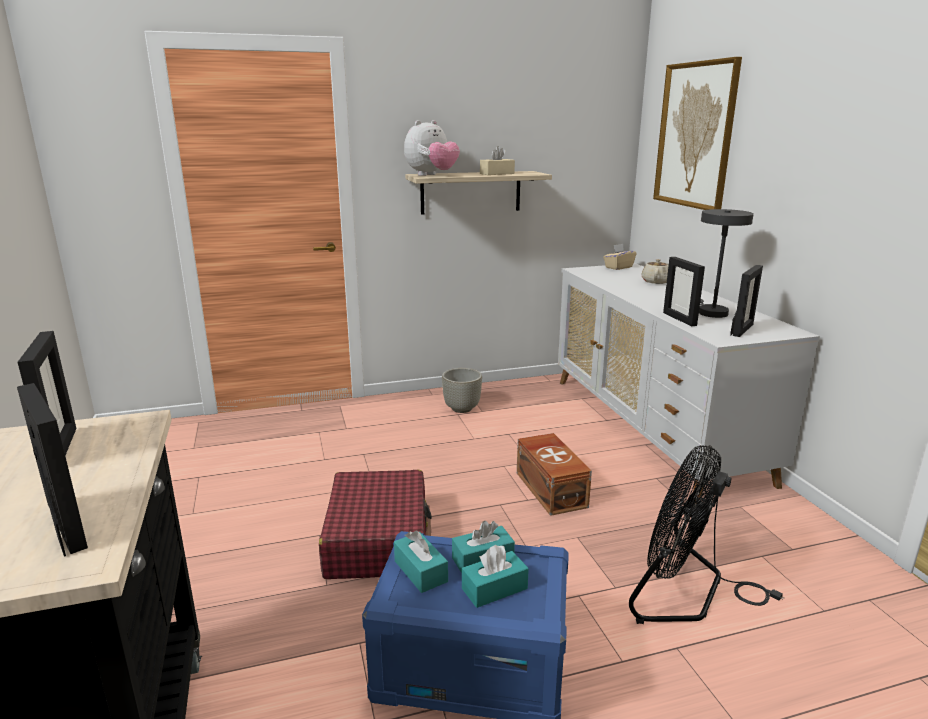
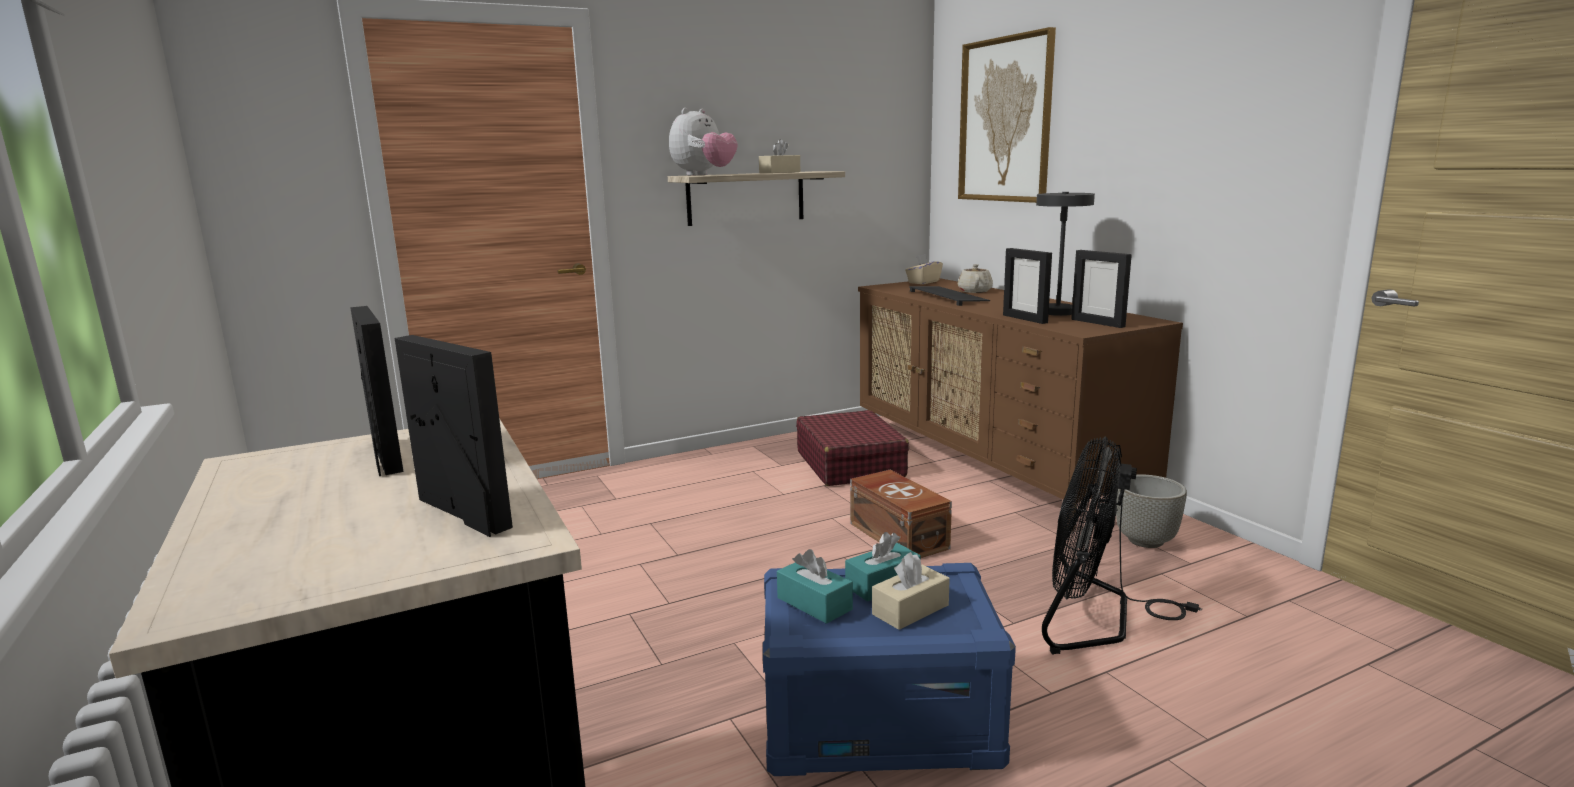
camera: 10 degrees left, 5 degrees down
(378, 539) = (707, 609): red suitcase -> red suitcase (850, 464)
(461, 408) = (755, 465): grey planter -> grey planter (1145, 541)
(494, 589) = (910, 610): turquoise tissue box -> beige tissue box
(630, 287) = (949, 297): none -> keyboard
(652, 426) = (989, 462): white dresser -> brown dresser
(742, 329) = (1098, 323): picture frame -> picture frame turned 120 degrees clockwise

